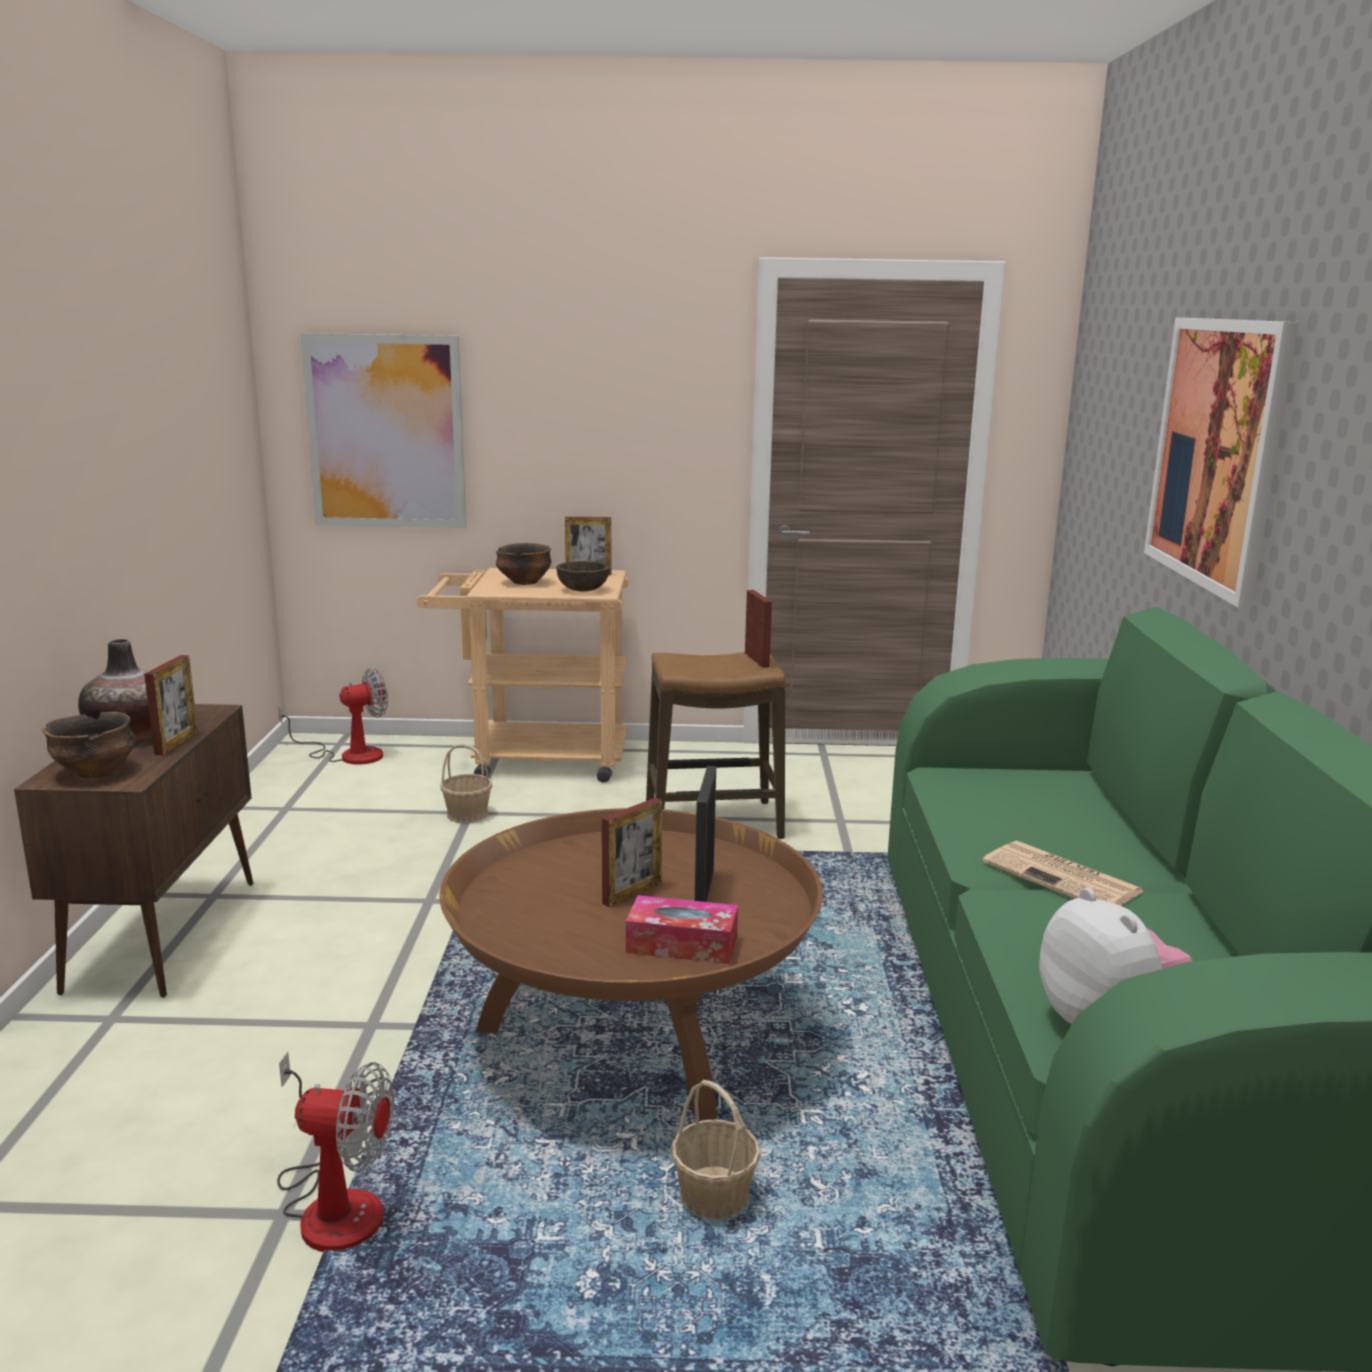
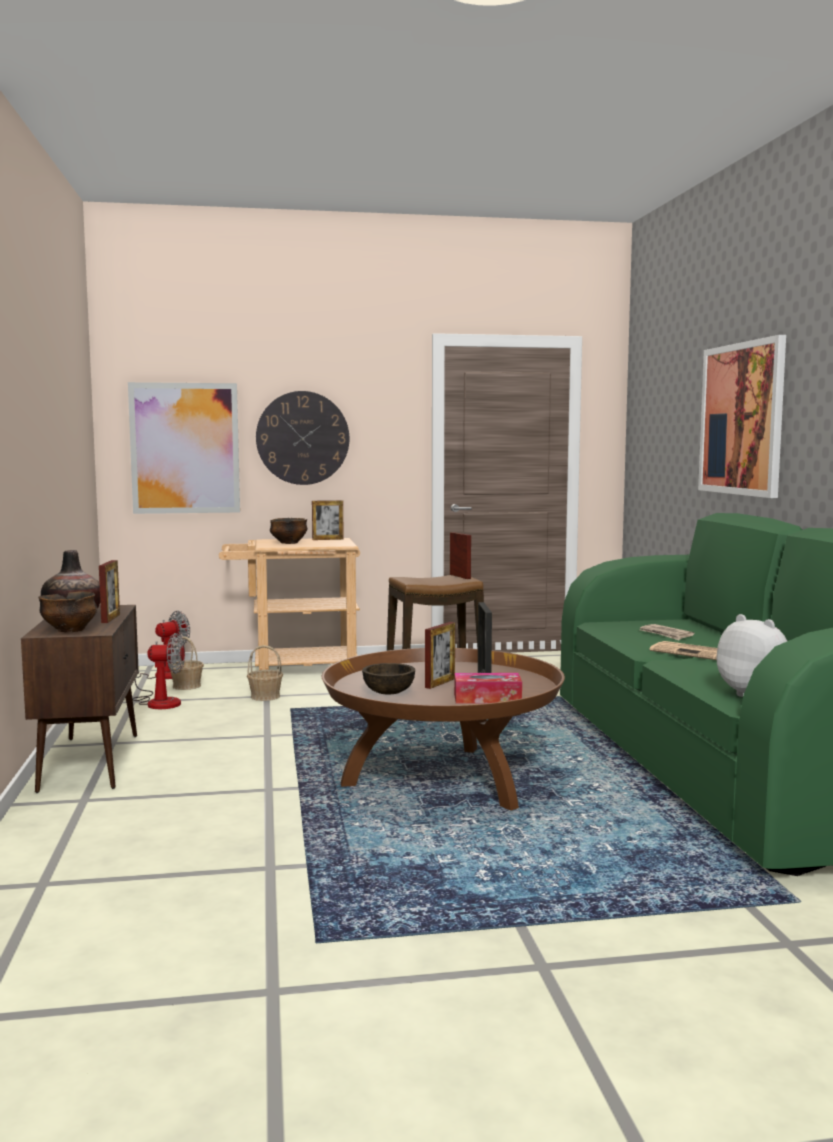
camera: 10 degrees left, 10 degrees down
(334, 1202) = (299, 860): fan -> fan (158, 702)
(556, 420) = (302, 438): none -> wall clock
(583, 590) = (332, 544): brown bowl -> brown bowl (389, 693)
(714, 1195) = (536, 837): basket -> basket (187, 686)
(1034, 814) = (666, 634): none -> newspaper

